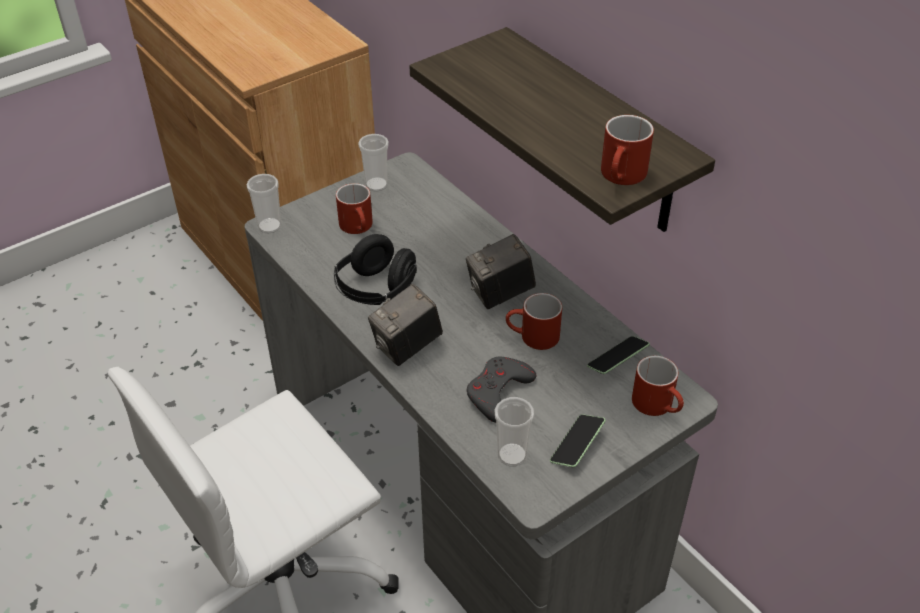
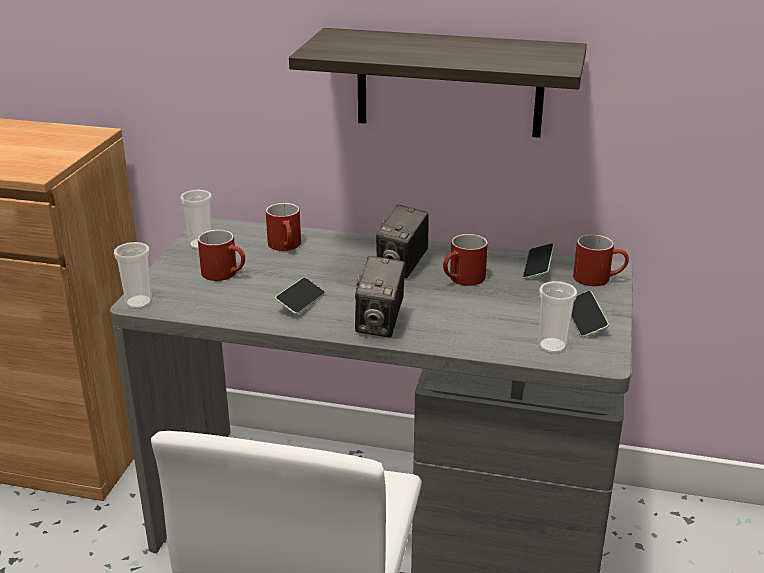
camera: 40 degrees left, 15 degrees down
(376, 290) = (300, 303): black headphones -> phone
(498, 392) = (487, 318): grey game controller -> none
(622, 177) = (552, 62): red mug -> red mug (287, 246)

